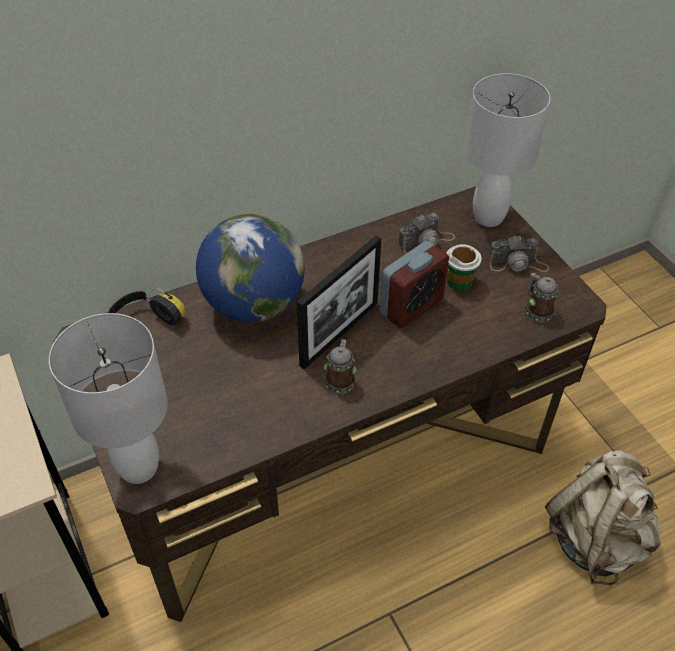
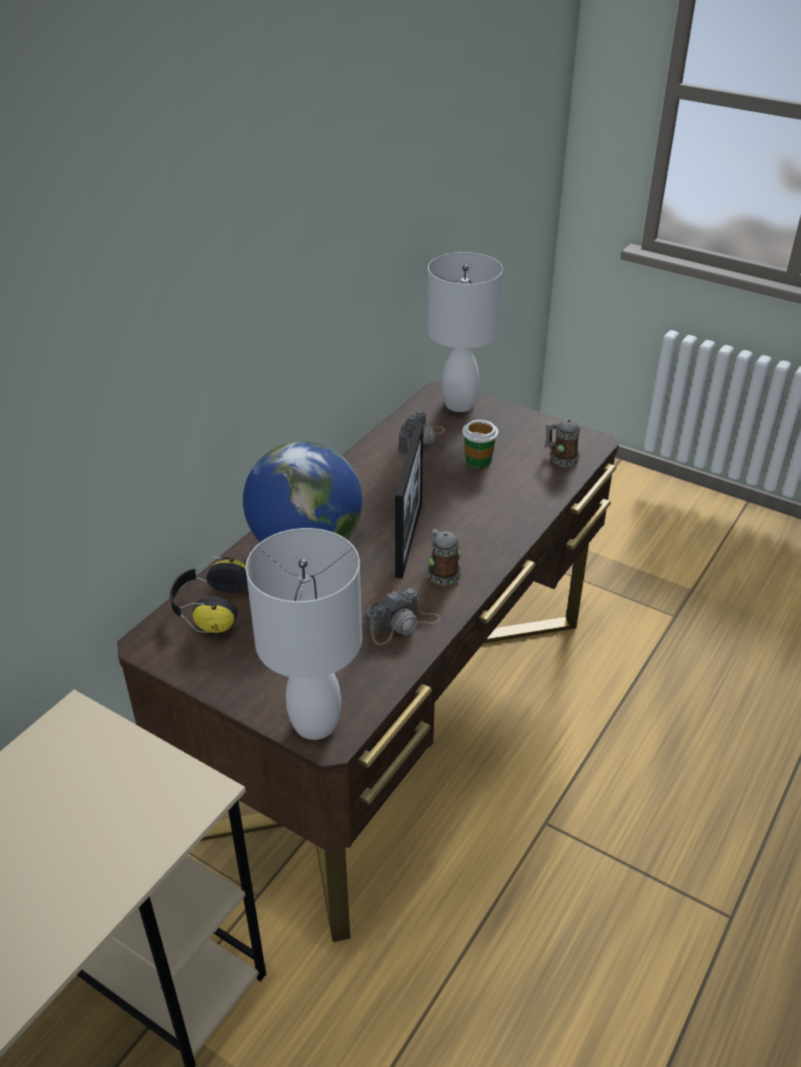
camera: 30 degrees left, 10 degrees down
(411, 306) = (454, 494): alarm clock -> none
(518, 263) = (515, 430): camera -> camera (402, 624)
(596, 538) = (669, 674): beige backpack -> none

